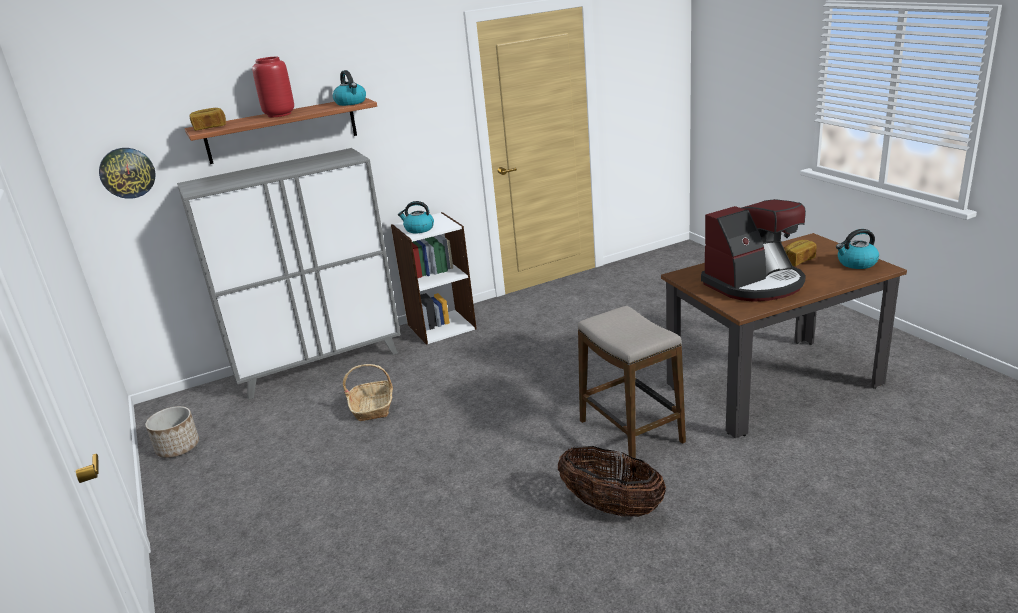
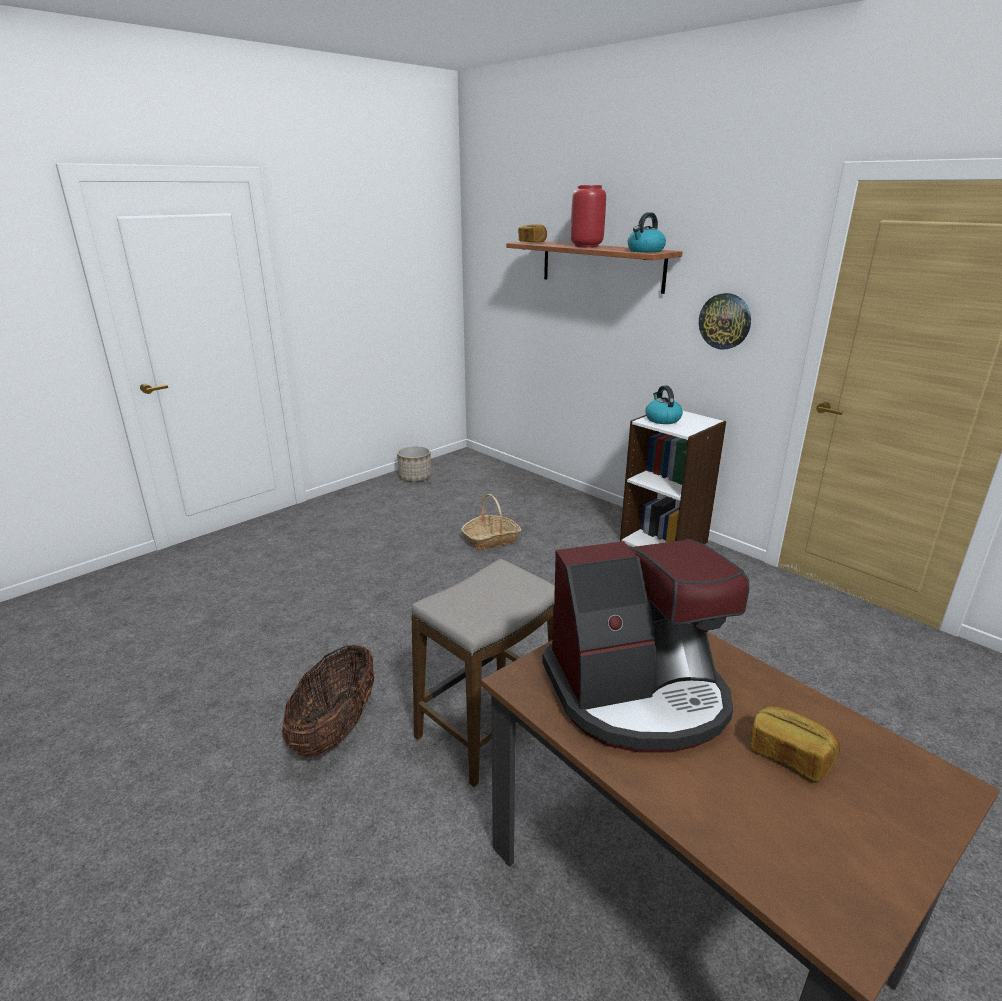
camera: 70 degrees right, 0 degrees up
(127, 172) = (497, 267): wall clock -> wall clock (725, 321)
(319, 364) = (552, 497): grey cabinet -> none
(755, 284) = (638, 694): coffee machine -> coffee machine turned 60 degrees counterclockwise
(856, 263) = (841, 870): kettle -> none

